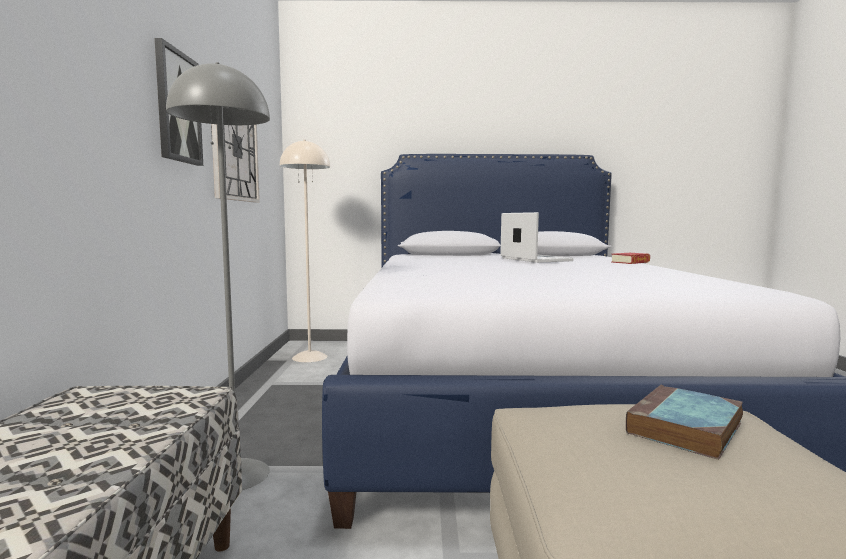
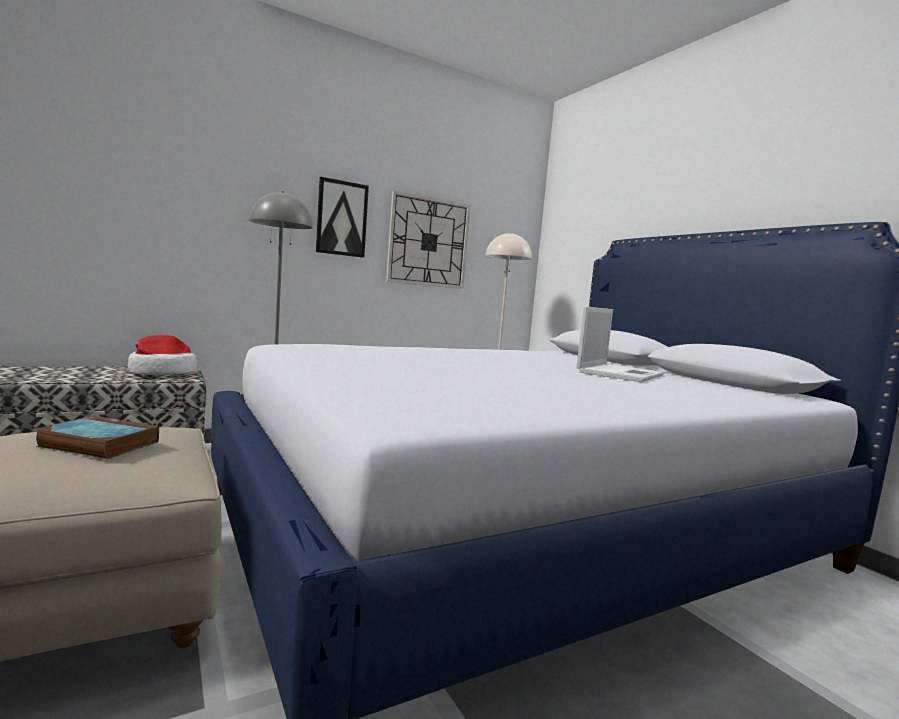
camera: 60 degrees right, 0 degrees up
(120, 409) = (162, 373): none -> hat
(630, 262) = (700, 399): book -> none

